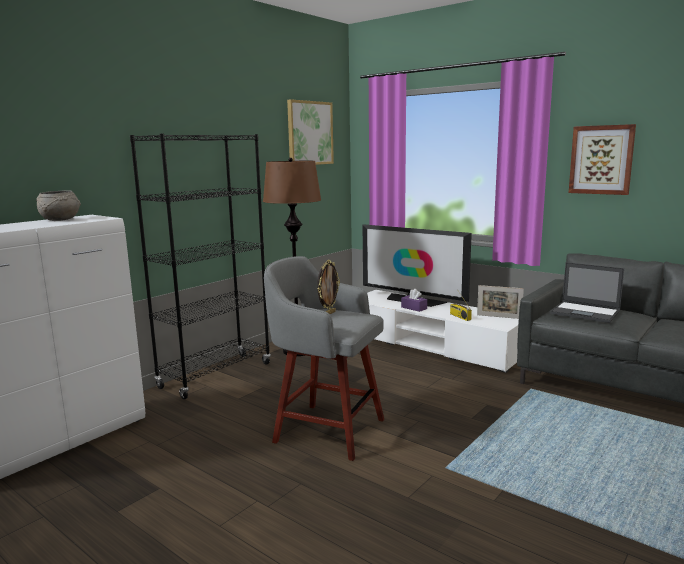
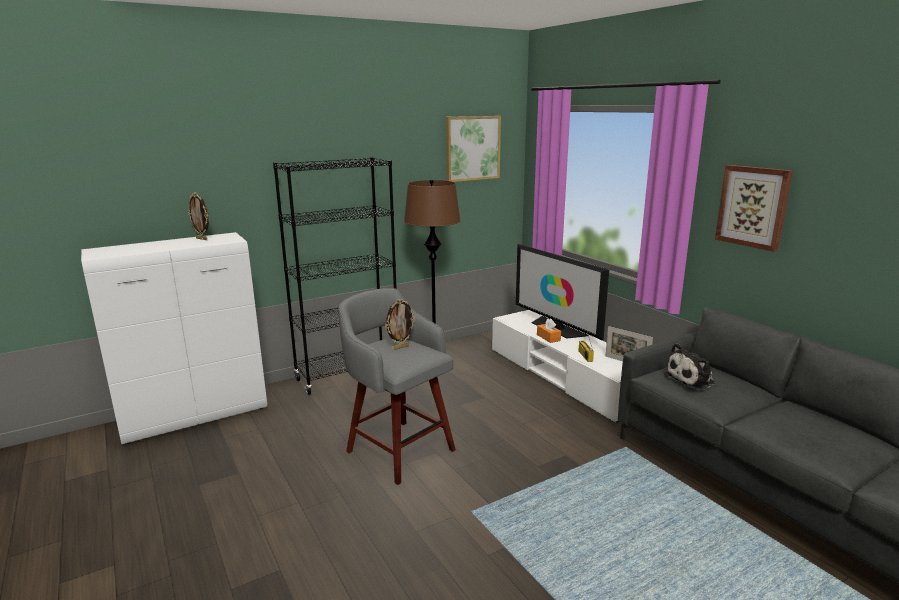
camera: 20 degrees right, 5 degrees up
(61, 219) = (202, 239): grey bowl -> picture frame
(414, 308) = (548, 337): purple tissue box -> orange tissue box
(586, 312) = (692, 379): laptop -> plush toy

